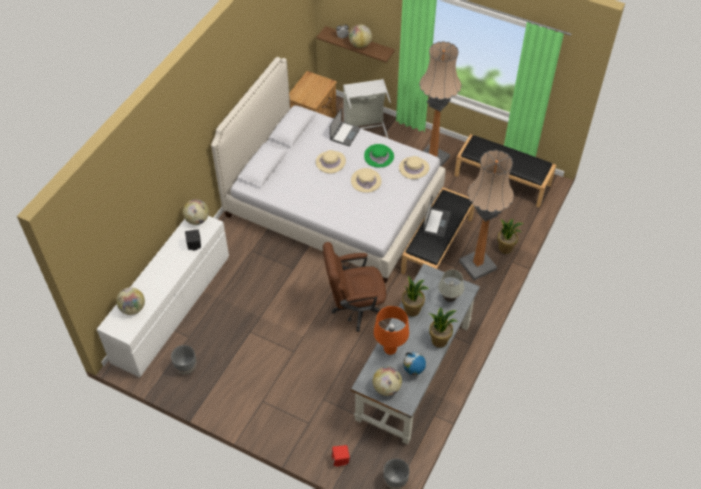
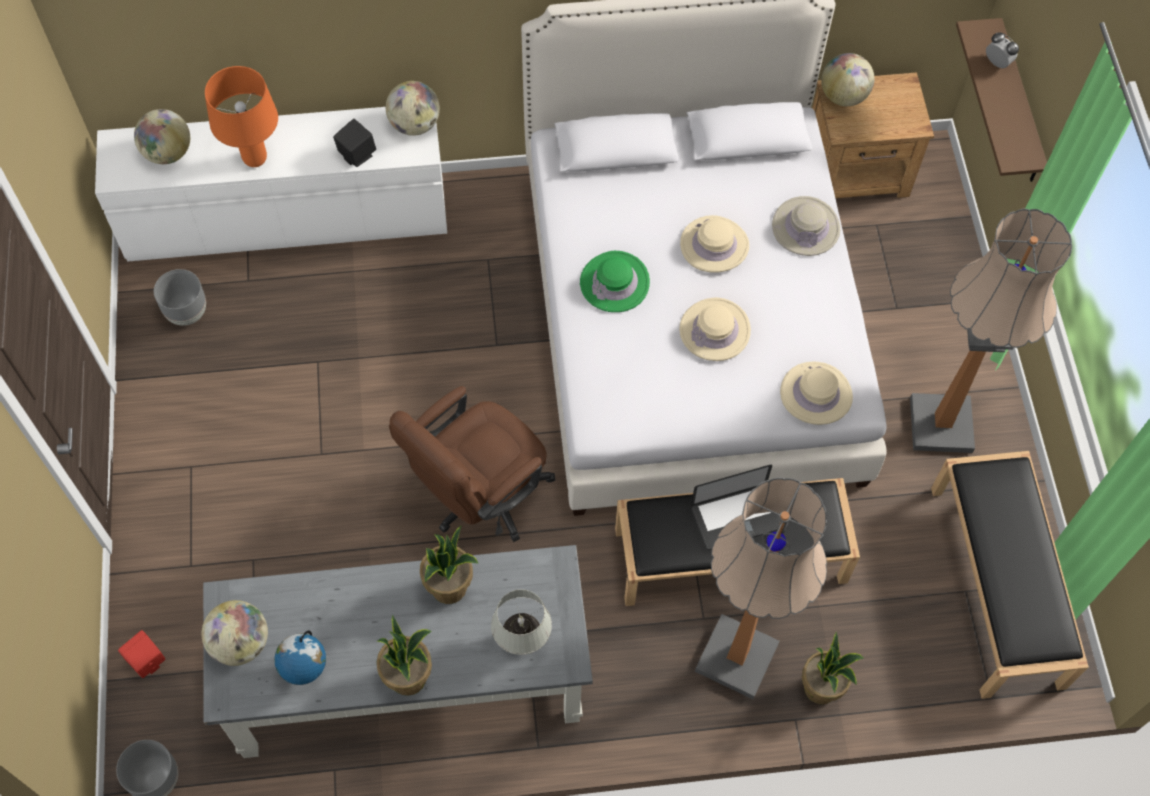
camera: 55 degrees right, 10 degrees up
(345, 134) = (806, 227): laptop -> beige hat
(355, 308) = (479, 497): brown office chair -> brown office chair turned 90 degrees counterclockwise
(360, 45) = (1003, 104): globe -> globe (843, 96)
(365, 129) = (916, 264): grey laundry basket -> none
(379, 156) = (796, 316): green hat -> green hat (614, 283)
(390, 350) = (329, 600): orange table lamp -> orange table lamp (255, 159)

